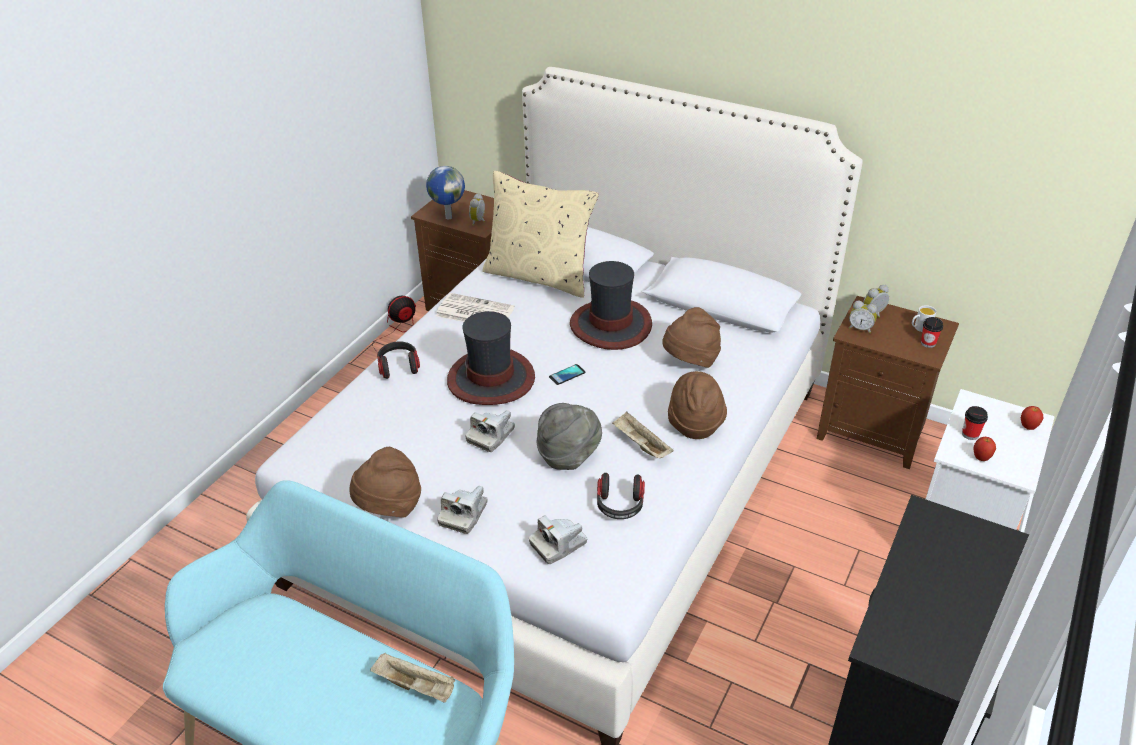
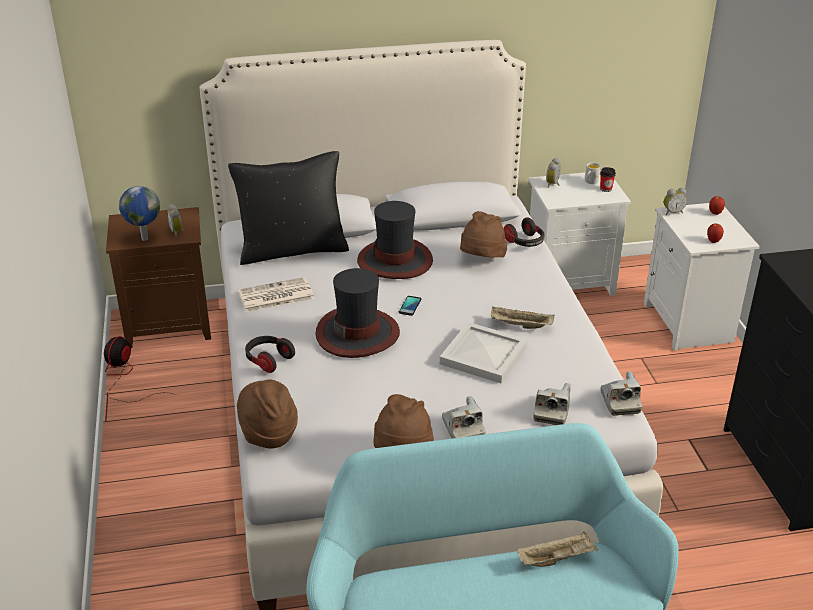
camera: 40 degrees left, 5 degrees down
(491, 435) = (411, 370): camera -> camera (620, 402)
(539, 276) = (292, 249): beige pillow -> black pillow
(568, 455) = (482, 355): grey hat -> white tray
(620, 505) = (557, 368): headphones -> headphones (525, 242)
(695, 423) = (536, 296): brown hat -> brown hat (268, 433)
(860, 328) = (556, 196): alarm clock -> alarm clock (672, 212)
(874, 431) = (569, 282): brown nightstand -> white nightstand
(970, 434) = (692, 231): cup -> none

